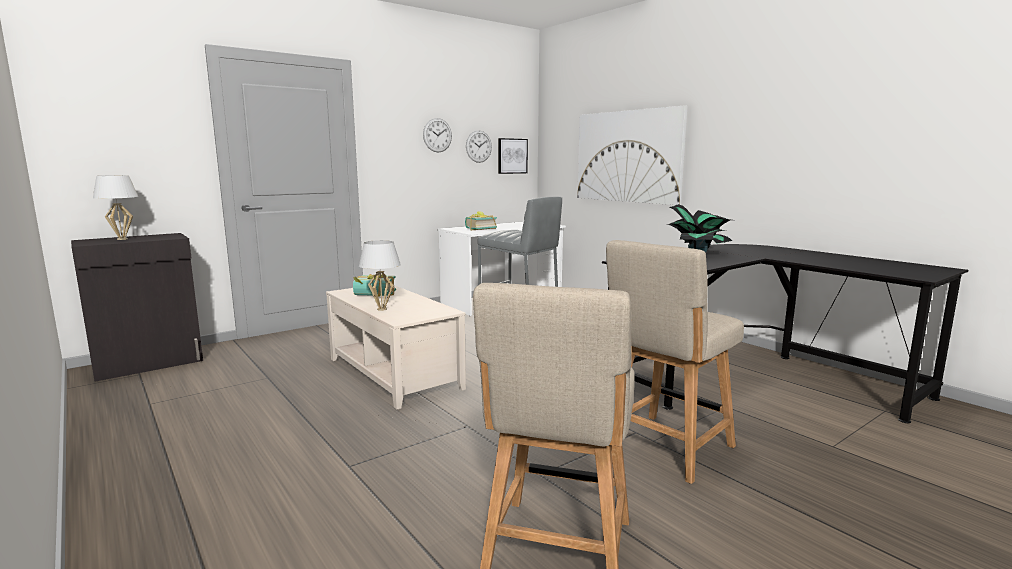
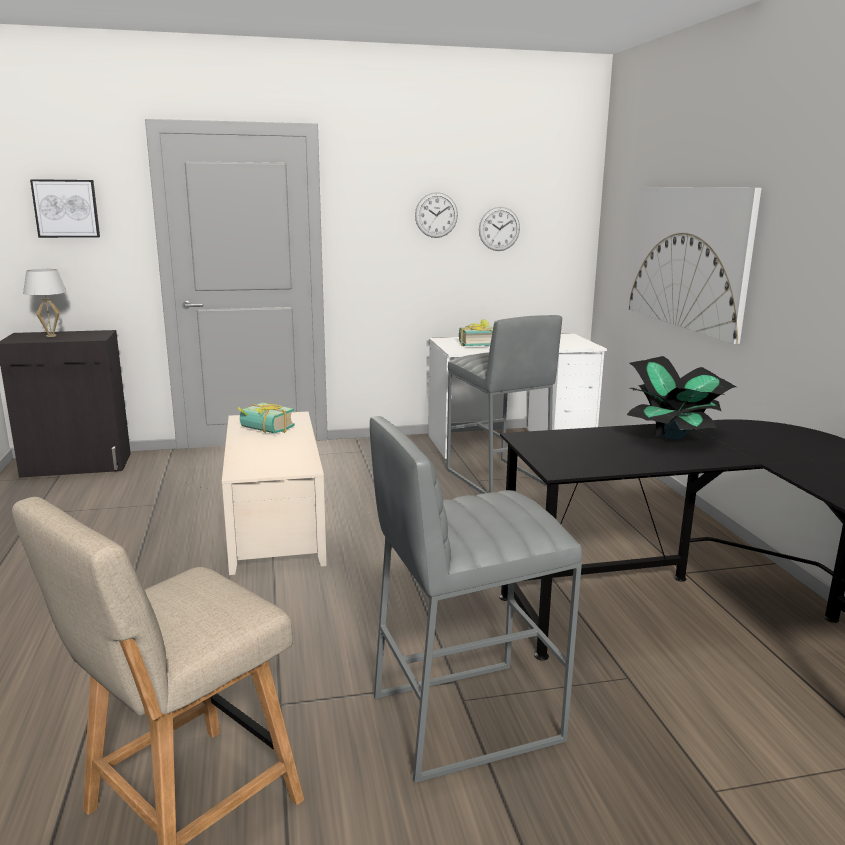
camera: 25 degrees right, 5 degrees up
(382, 309) = (244, 452): white table lamp -> none
(512, 156) = (553, 241): picture -> picture (66, 208)
(665, 448) = (464, 717): beige chair -> grey stool

